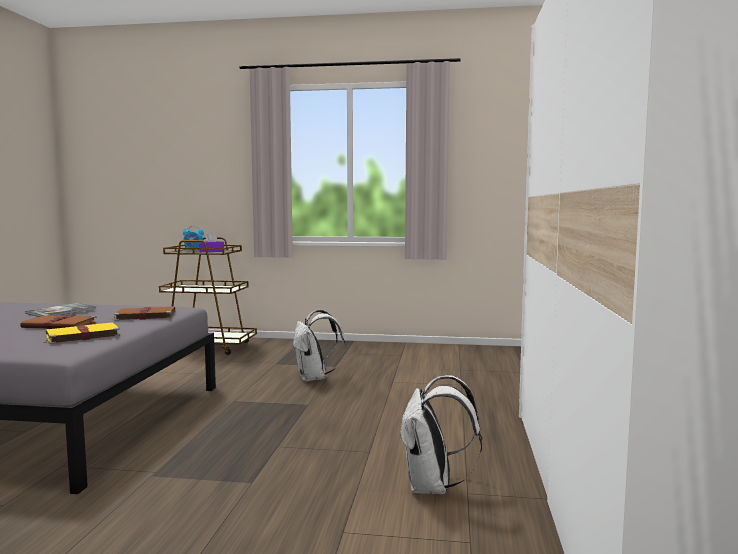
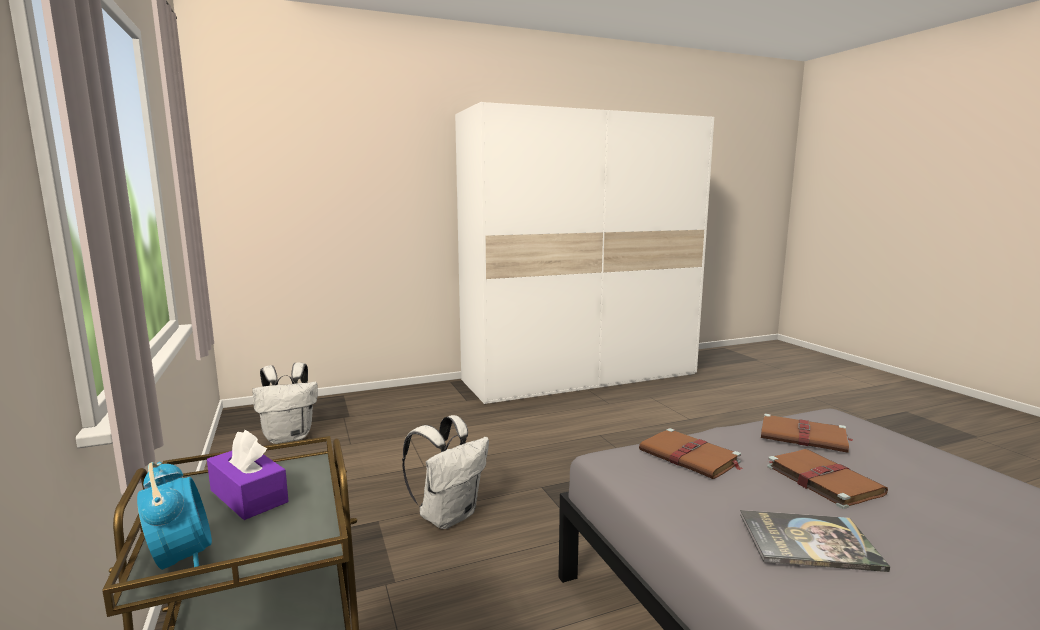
camera: 120 degrees left, 5 degrees up
(81, 336) = (804, 437): yellow book -> brown book
(433, 487) = (616, 410): white backpack -> white backpack (289, 437)

